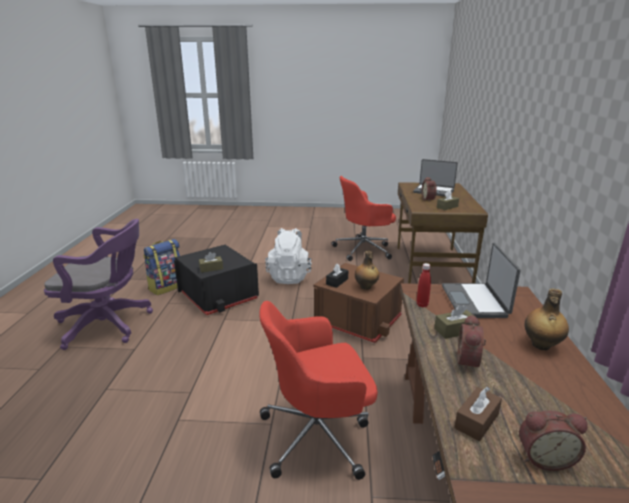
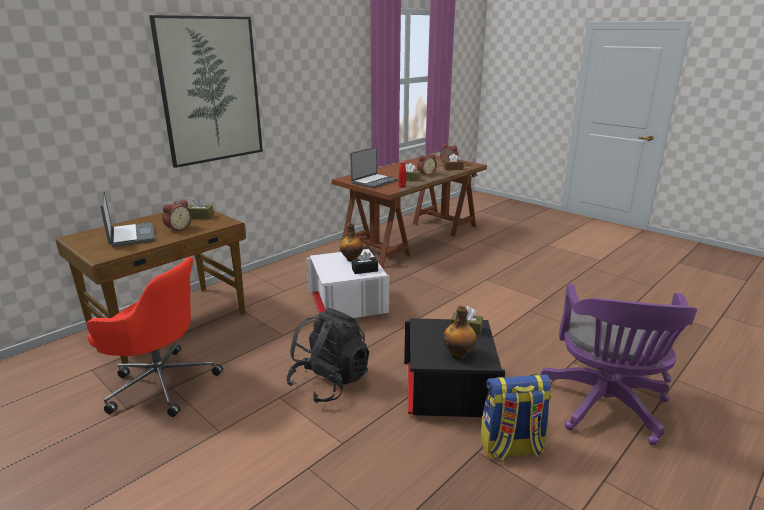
camera: 140 degrees left, 0 degrees up
(109, 325) = (605, 407): purple office chair -> purple office chair turned 120 degrees counterclockwise
(289, 276) = (329, 382): white backpack -> black backpack
(318, 435) = (465, 268): red office chair -> none
(358, 320) = (347, 305): brown storage box -> white storage box
(521, 114) = (211, 90): none -> picture
(541, 345) = (388, 170): bottle -> bottle (458, 354)

